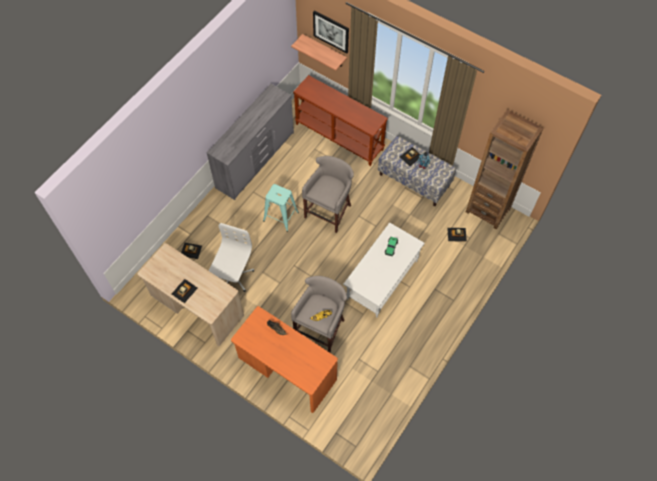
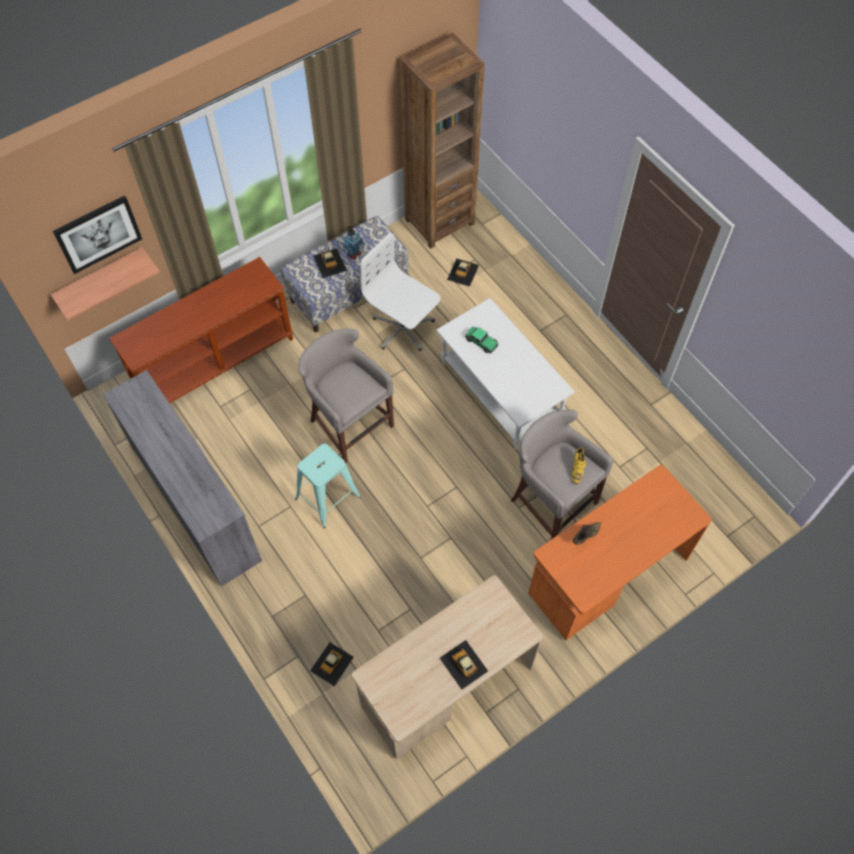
camera: 70 degrees left, 0 degrees up
(233, 276) = (411, 606): white office chair -> white office chair (403, 328)

